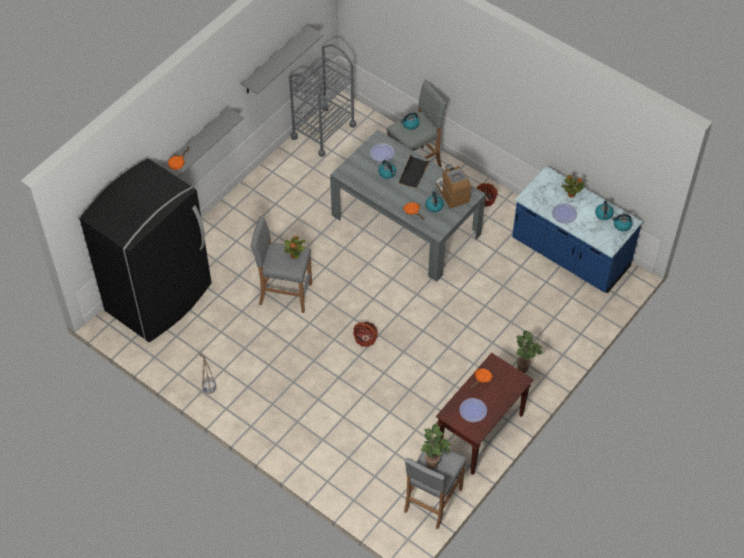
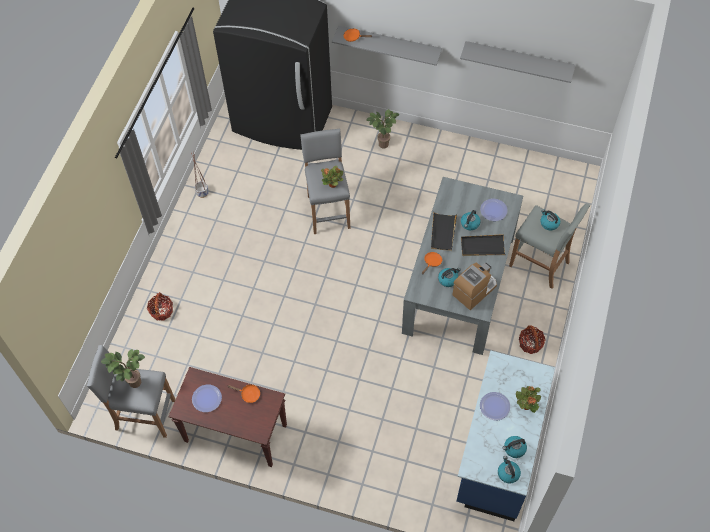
camera: 70 degrees right, 5 degrees up
(323, 131) = (538, 171): grey cart -> none
(365, 338) = (306, 294): basket -> basket (161, 311)
(387, 194) = (443, 232): none -> black tray
(524, 370) = (327, 451): potted plant -> potted plant (382, 145)

